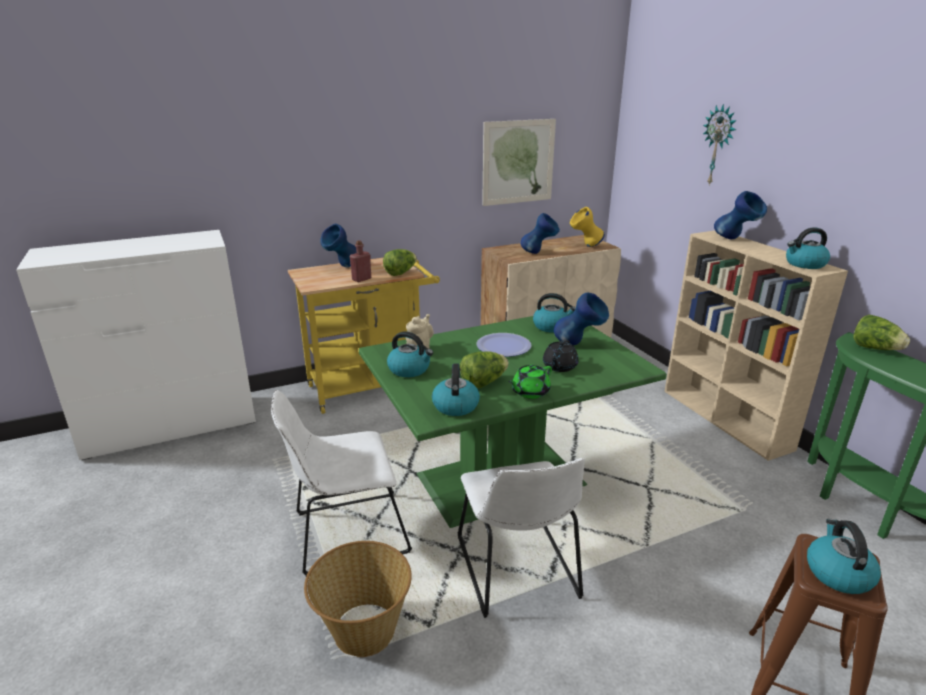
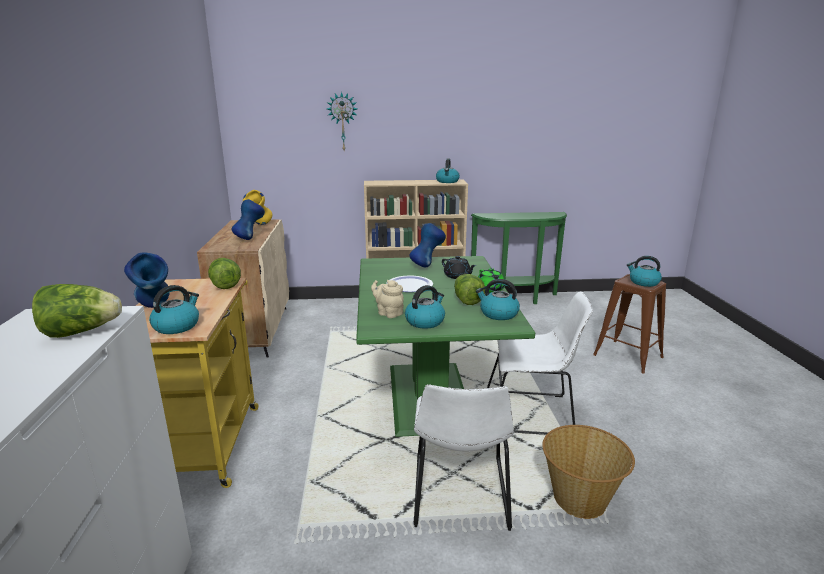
camera: 70 degrees left, 5 degrees down
(361, 279) = (214, 303): red bottle -> none
(518, 162) = (192, 158): picture -> none
(552, 326) = (388, 267): kettle -> kettle (177, 326)
(735, 240) = (390, 181): blue vase -> none
(875, 349) = (495, 214): lettuce -> lettuce (81, 332)

